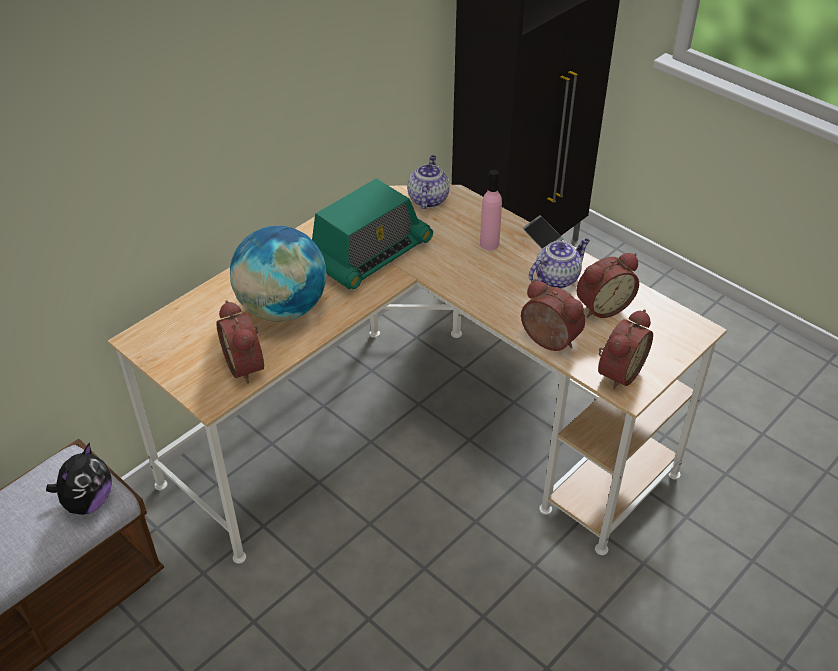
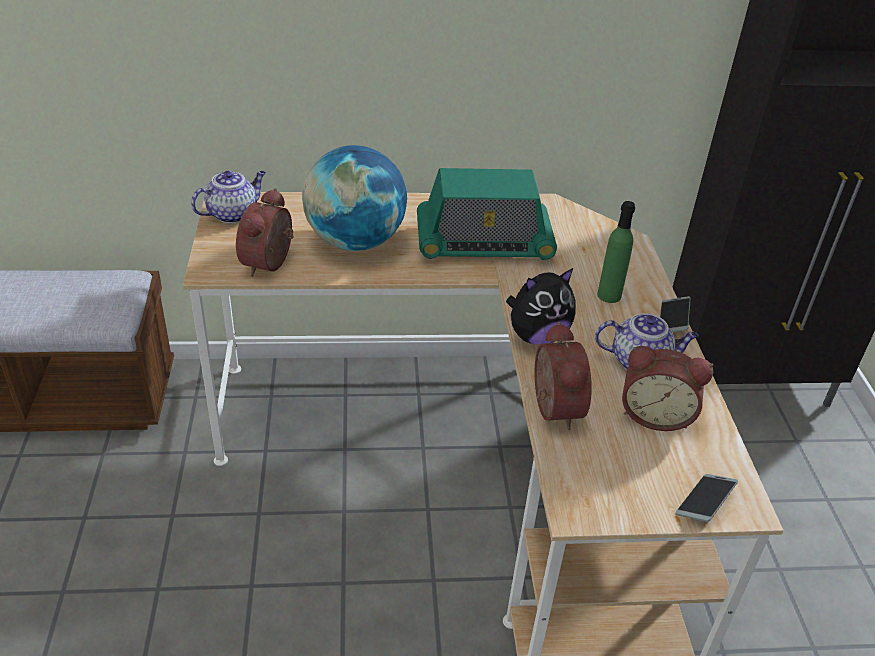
camera: 40 degrees right, 5 degrees down
(88, 501) = (100, 312): plush toy -> plush toy (537, 336)
(427, 199) = (598, 230): teapot -> teapot (232, 213)
(489, 244) = (609, 295): pink bottle -> green bottle
(617, 372) = (589, 483): alarm clock -> none
(679, 341) = (704, 502): none -> phone

